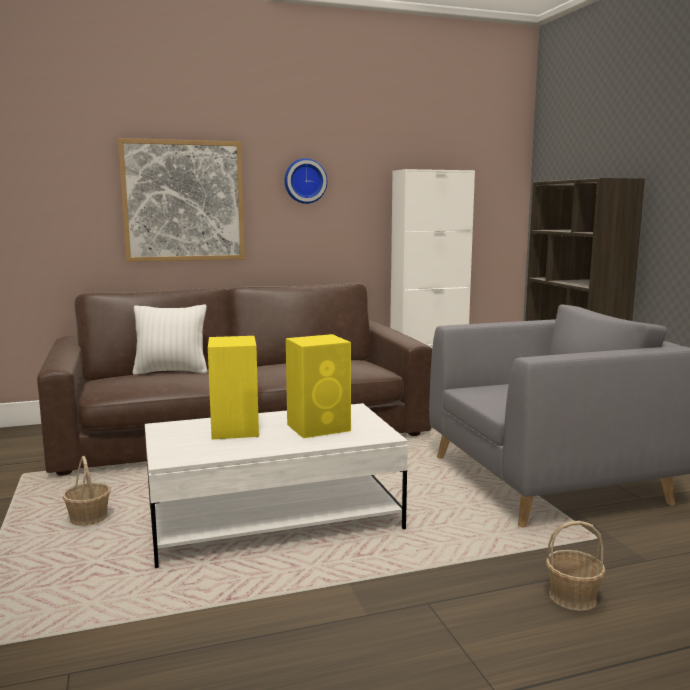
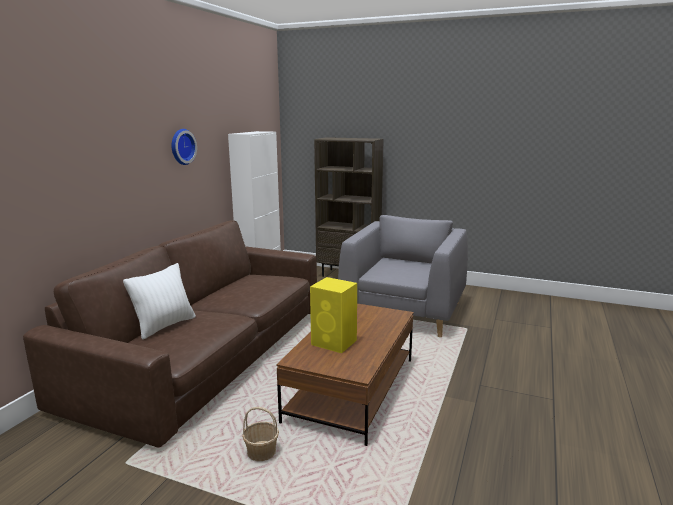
camera: 50 degrees left, 5 degrees up
(183, 201) = (107, 175): picture -> none
(273, 518) = (351, 389): white coffee table -> brown coffee table
(320, 427) = (365, 322): yellow speaker -> none
(573, 597) = (504, 355): basket -> none

